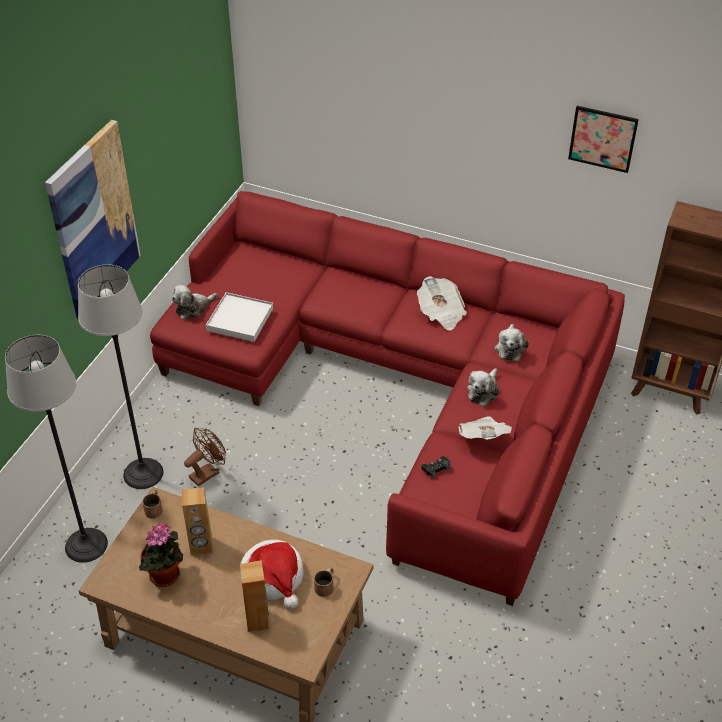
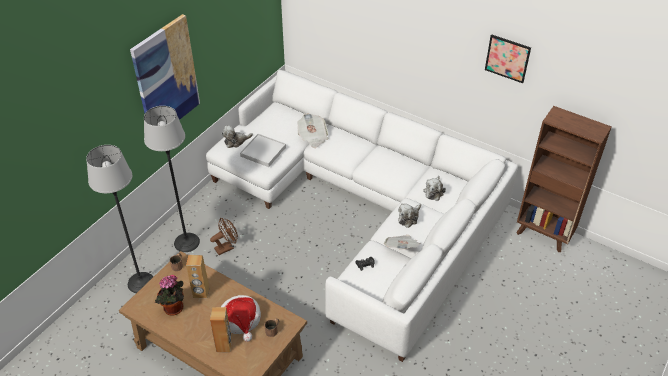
camera: 10 degrees right, 0 degrees up
(402, 387) = (364, 209): red sofa -> white sofa
(441, 313) = (394, 163): newspaper -> newspaper (313, 137)

